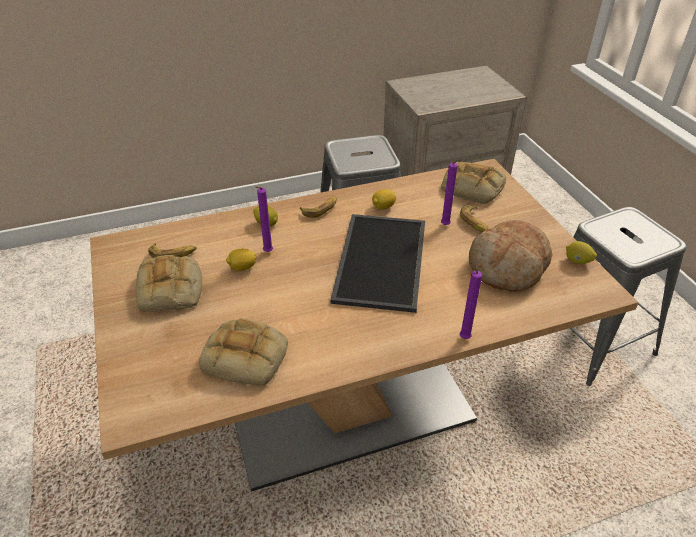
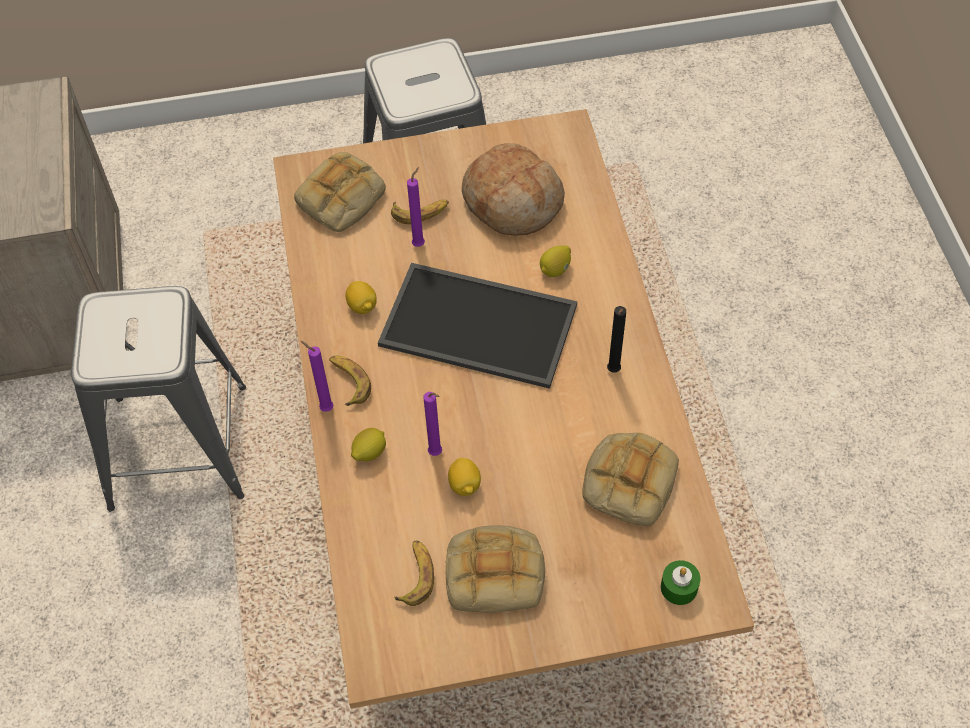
camera: 80 degrees left, 15 degrees up
(145, 395) = (679, 587): none -> green candle
(353, 339) = (613, 372): none -> black candle
(465, 336) = (619, 267): purple candle -> purple candle (324, 408)
(577, 261) = (514, 137): lemon -> lemon (555, 269)

